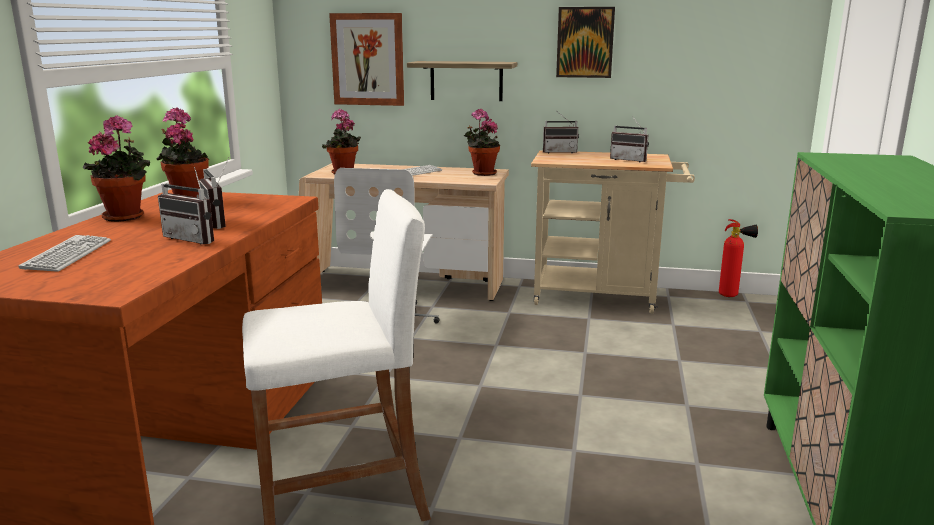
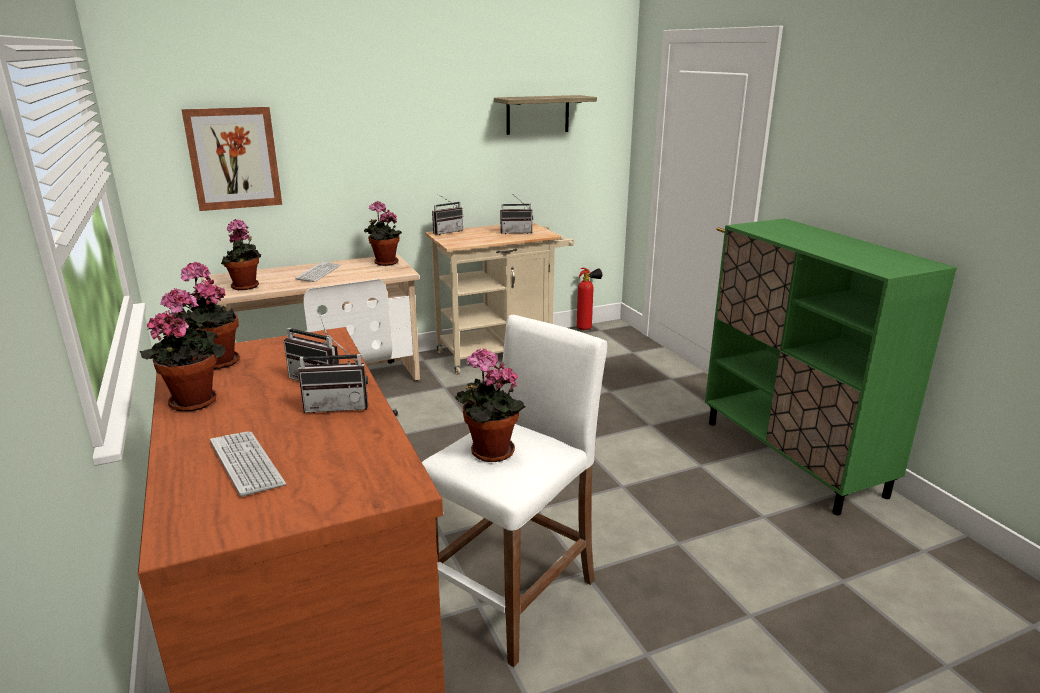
camera: 35 degrees left, 5 degrees up
(297, 318) = (488, 453): none -> potted plant
(466, 81) = (346, 173): shelf -> shelf (537, 114)
(585, 42) = (455, 129): picture -> none

